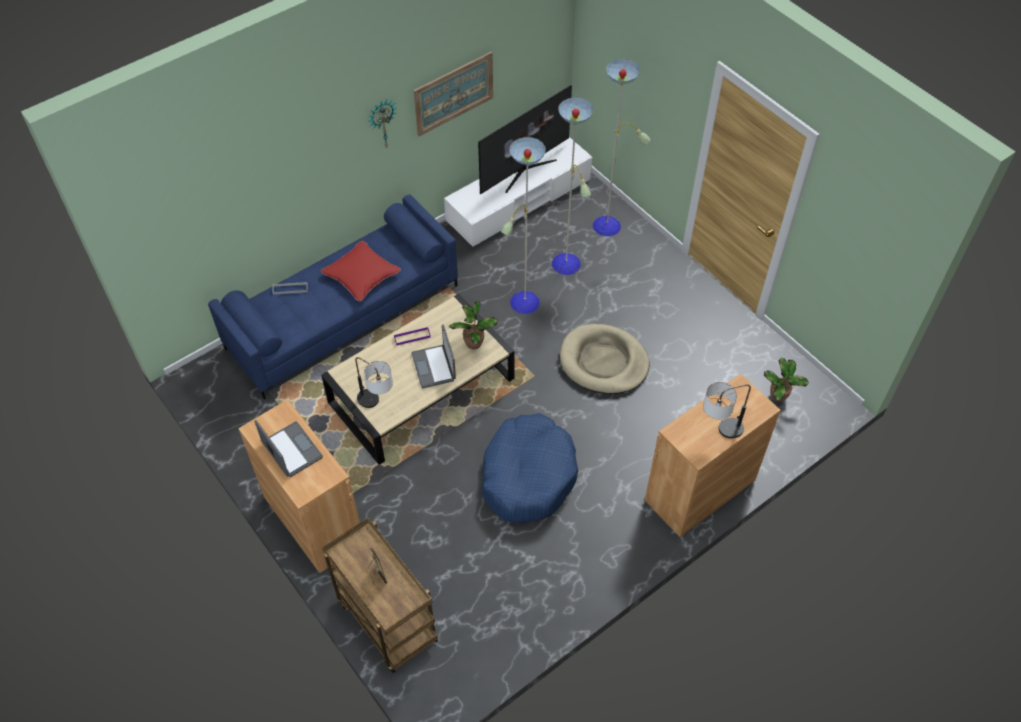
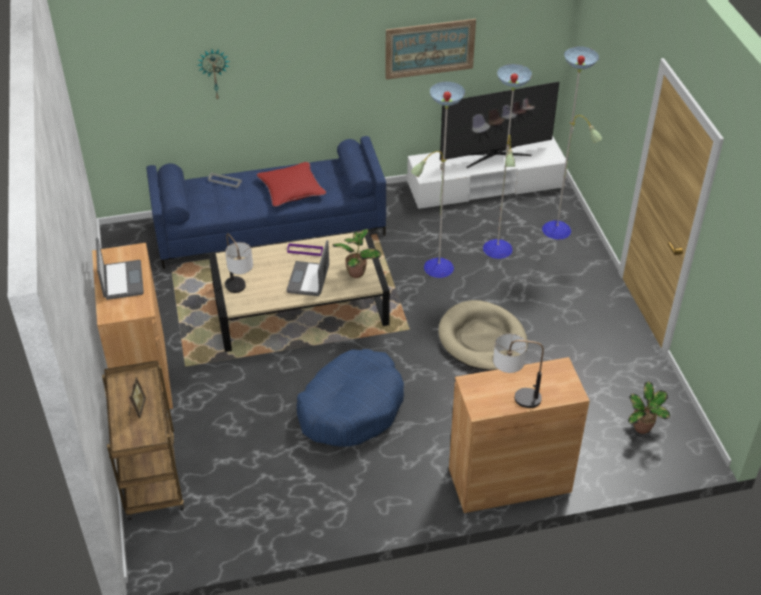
camera: 25 degrees right, 10 degrees down
(382, 123) = (349, 52): wall clock -> wall clock (214, 73)

